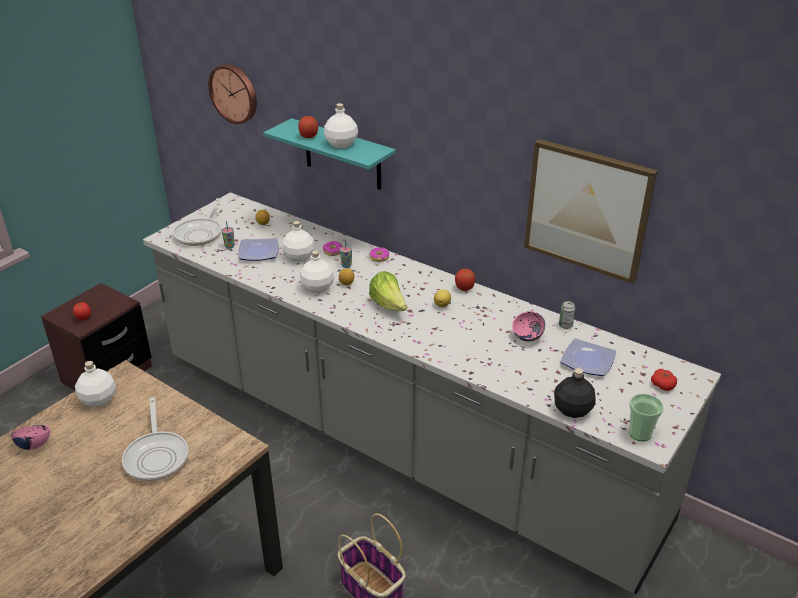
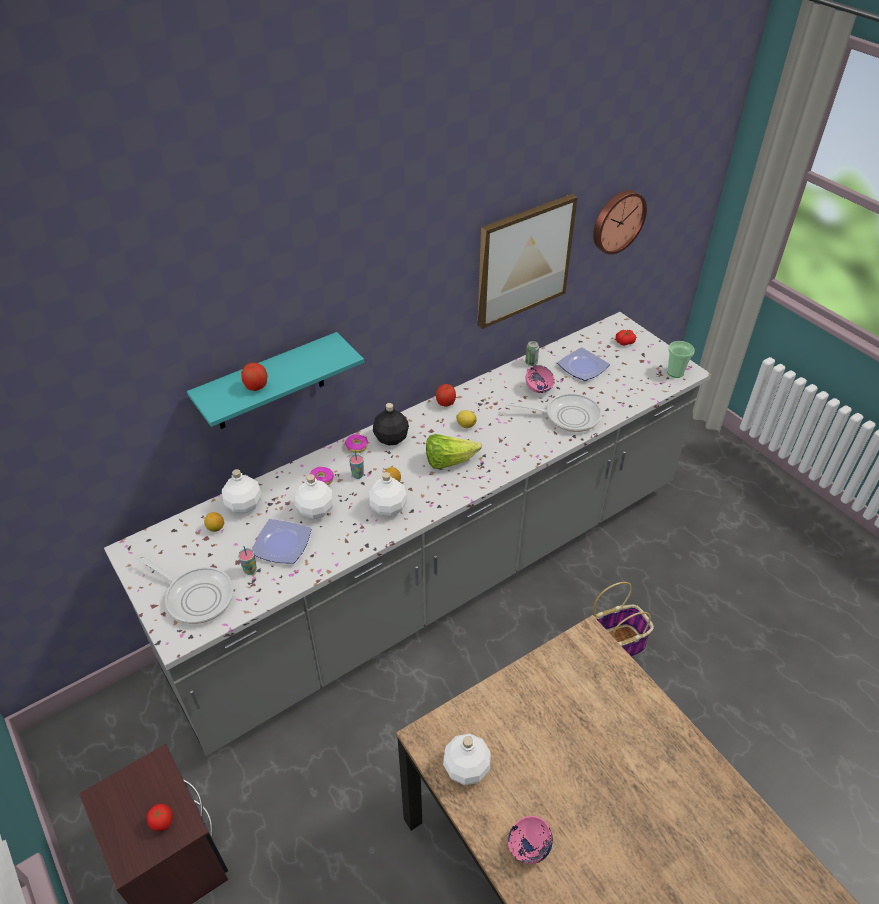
camera: 70 degrees left, 10 degrees up
(157, 456) = (583, 715): frying pan -> frying pan (567, 416)
(235, 93) = (79, 422): wall clock -> wall clock (617, 221)
(341, 144) = (296, 366): white bottle -> white bottle (244, 505)
(572, 409) = (639, 395): black bottle -> black bottle (390, 438)

